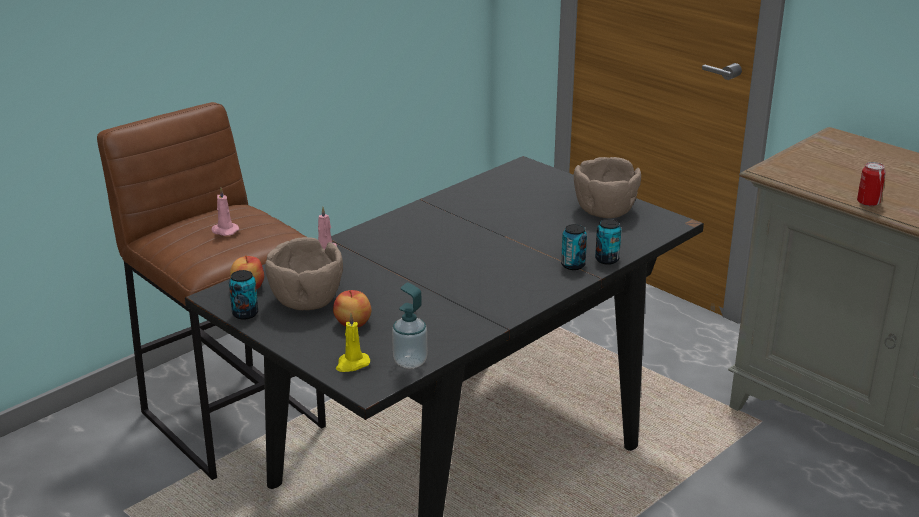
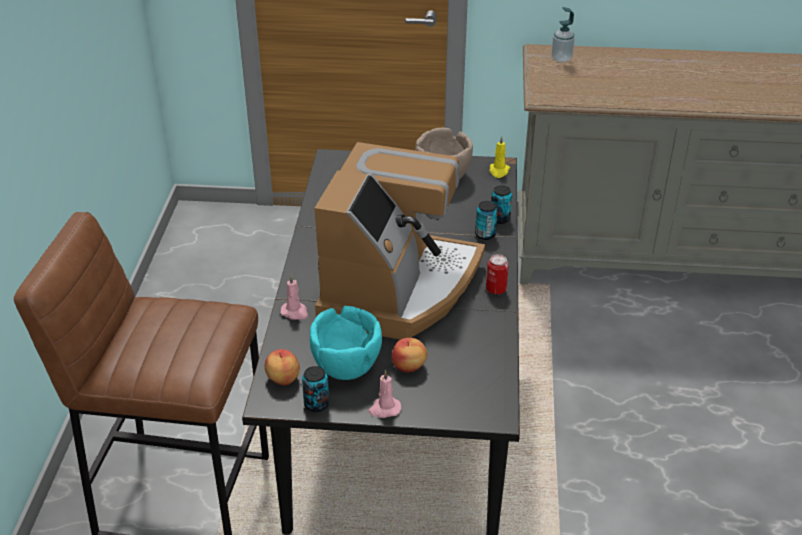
camera: 40 degrees left, 10 degrees up
(224, 231) = (178, 335): pink candle -> pink candle (384, 409)
(306, 301) = (346, 366): brown bowl -> turquoise bowl
(352, 364) = (459, 402): yellow candle -> yellow candle (499, 171)
(410, 362) = (494, 376): soap dispenser -> soap dispenser (561, 59)
(432, 270) = (398, 288): none -> coffee machine
(868, 203) = (630, 102): can -> can (496, 289)

